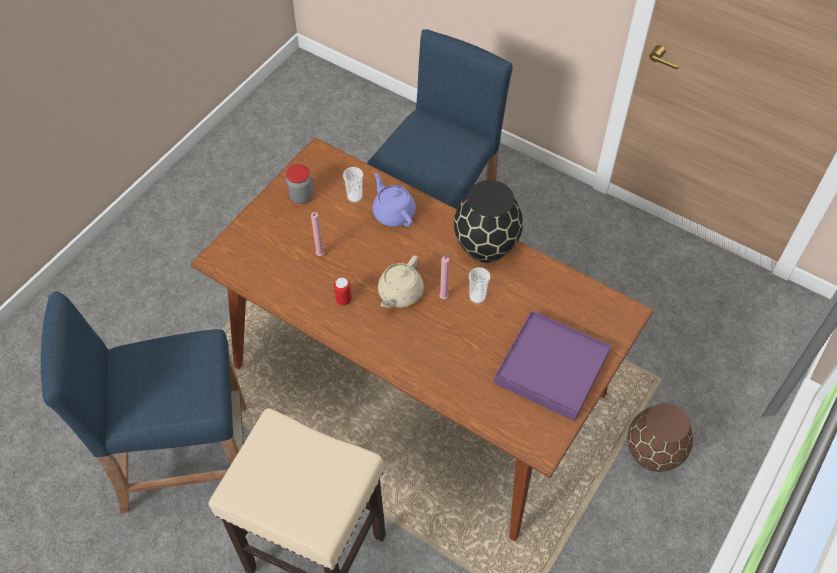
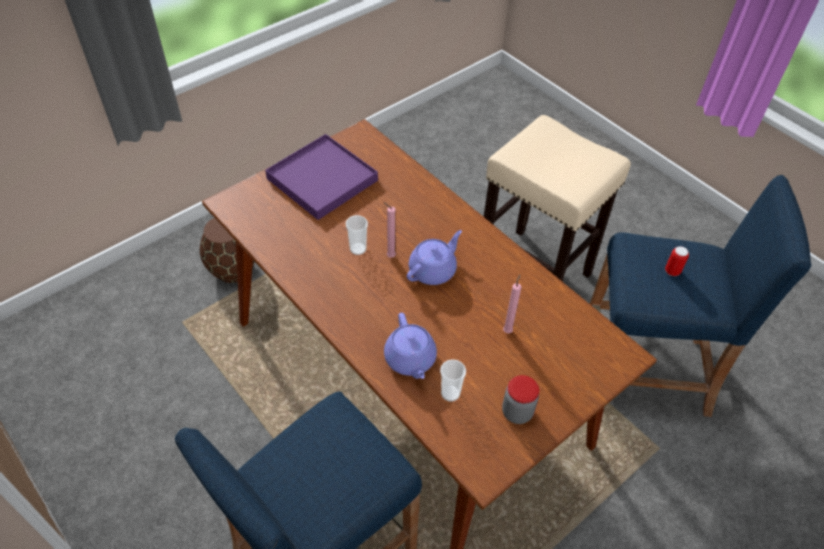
camera: 165 degrees left, 5 degrees down
(343, 300) = (492, 278): can -> can (672, 271)
(400, 294) = (433, 270): beige teapot -> purple teapot
(485, 245) = (324, 296): black vase -> none

